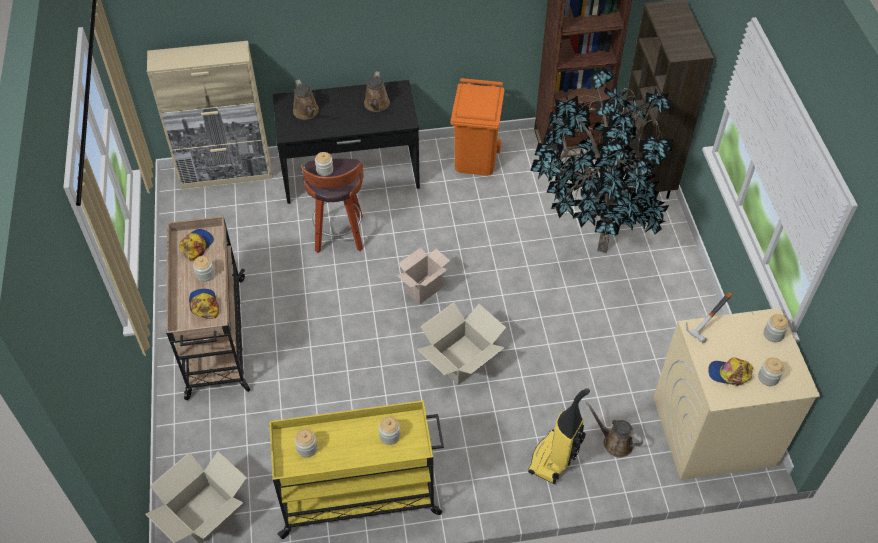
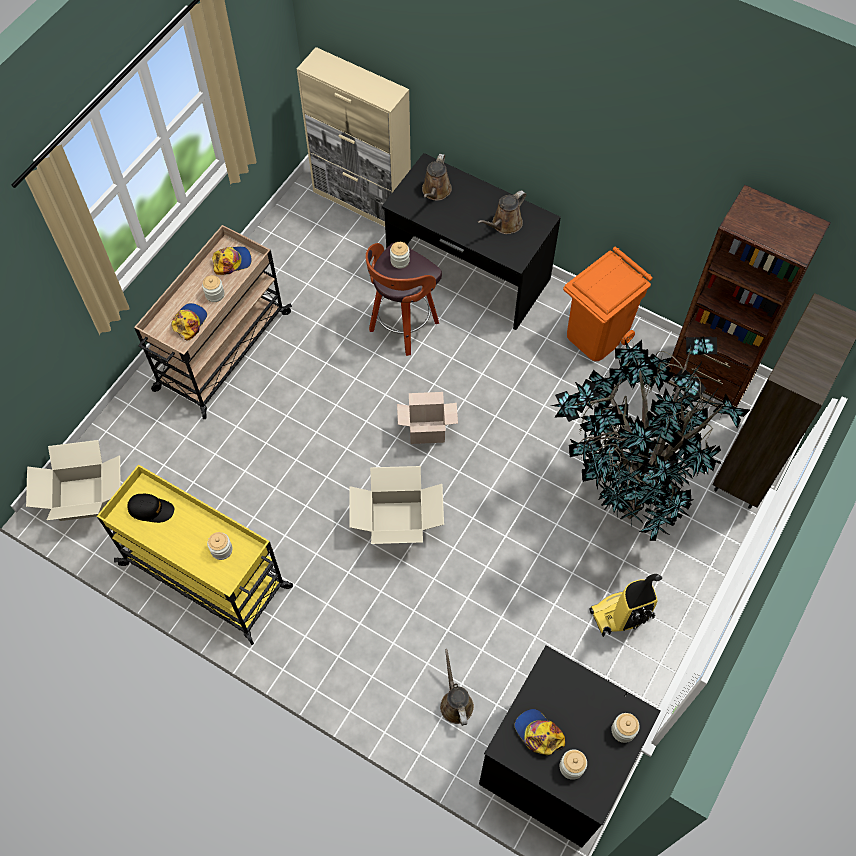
camera: 40 degrees right, 10 degrees up
(307, 448) = (151, 509): jar -> black cap
(554, 459) = (388, 674): vacuum cleaner -> vacuum cleaner (621, 615)
(708, 329) = (565, 675): hammer -> none
(713, 431) = (554, 766): beige washing machine -> black washing machine

